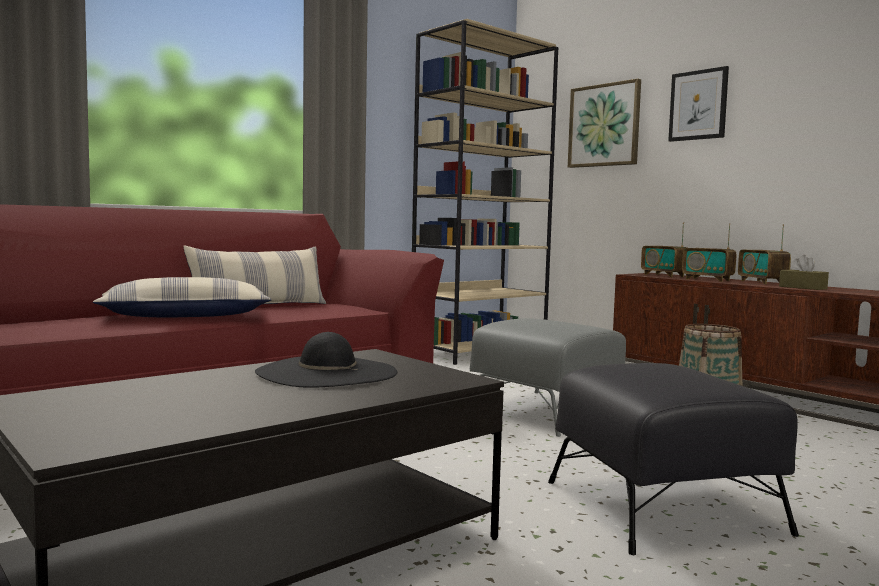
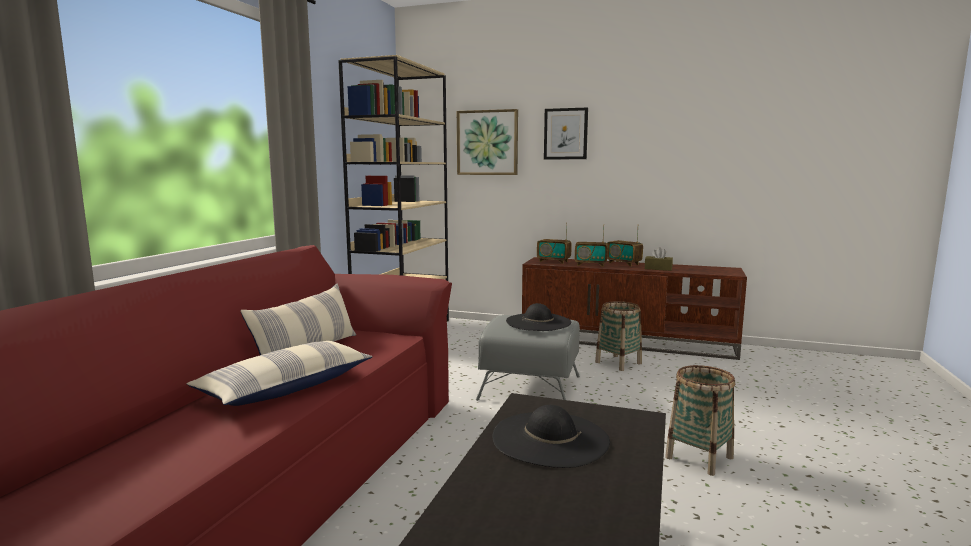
camera: 30 degrees left, 5 degrees up
(556, 323) = (538, 322): none -> black hat
(662, 507) = (699, 457): black ottoman -> basket

